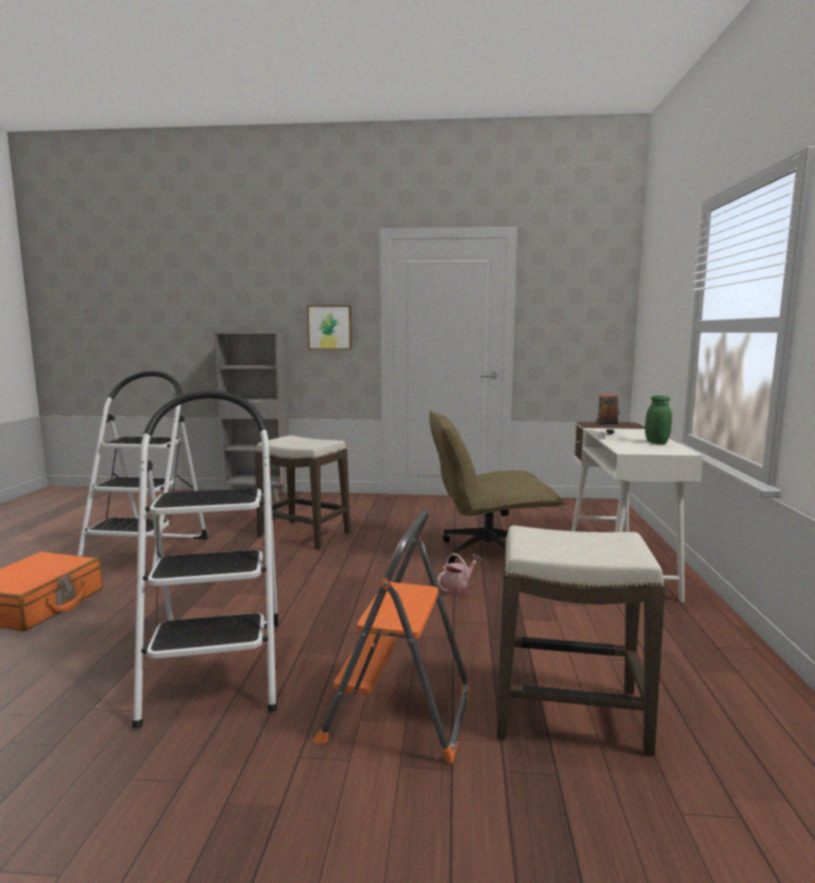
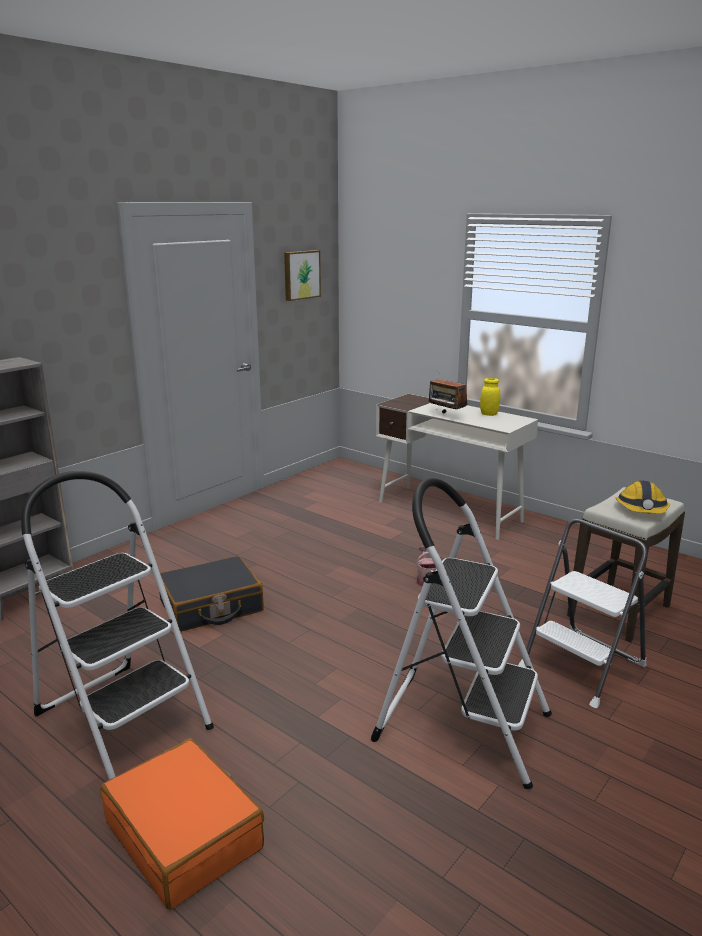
camera: 55 degrees left, 10 degrees up
(304, 535) = (211, 606): stool -> black suitcase
(330, 327) = (71, 340): picture -> picture (301, 275)
(404, 715) = (586, 664): orange step ladder -> white step ladder
(489, 552) = (375, 543): beige office chair -> none
(568, 547) = (642, 510): none -> hard hat
(656, 442) = (489, 414): green jar -> yellow jar

